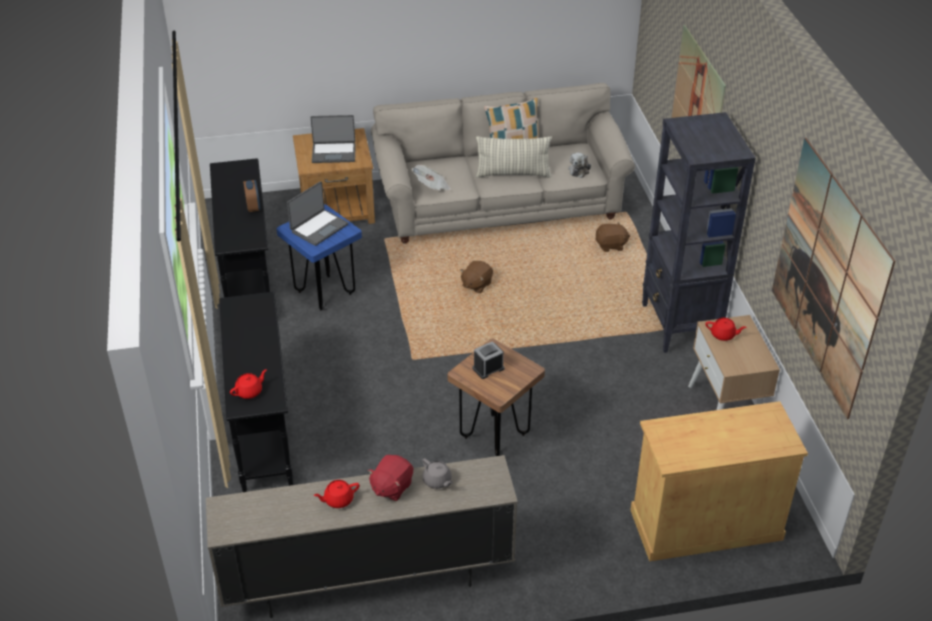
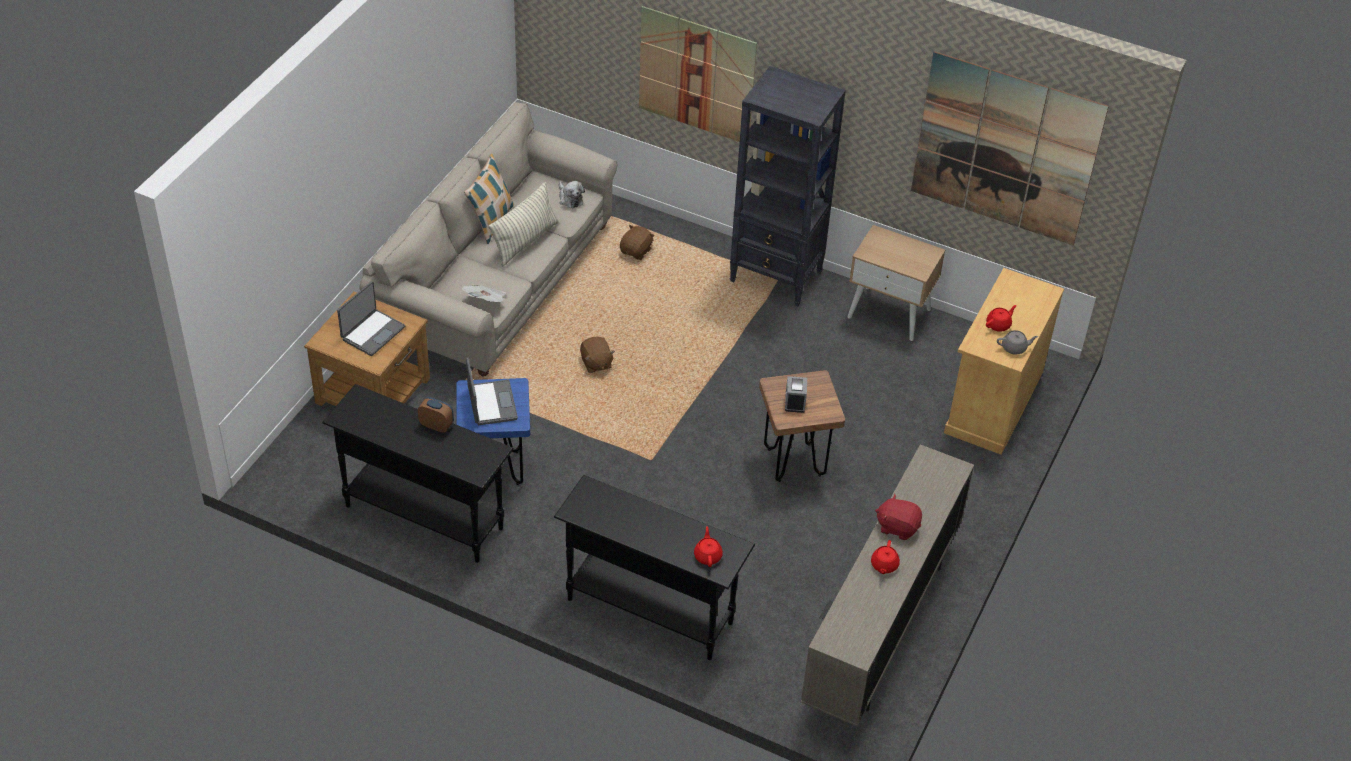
camera: 55 degrees left, 5 degrees up
(391, 487) = (897, 527): red plush toy -> red plush toy turned 135 degrees clockwise
(437, 481) = (914, 497): grey teapot -> grey teapot (1014, 348)
(723, 335) = (881, 252): red teapot -> red teapot (998, 325)

